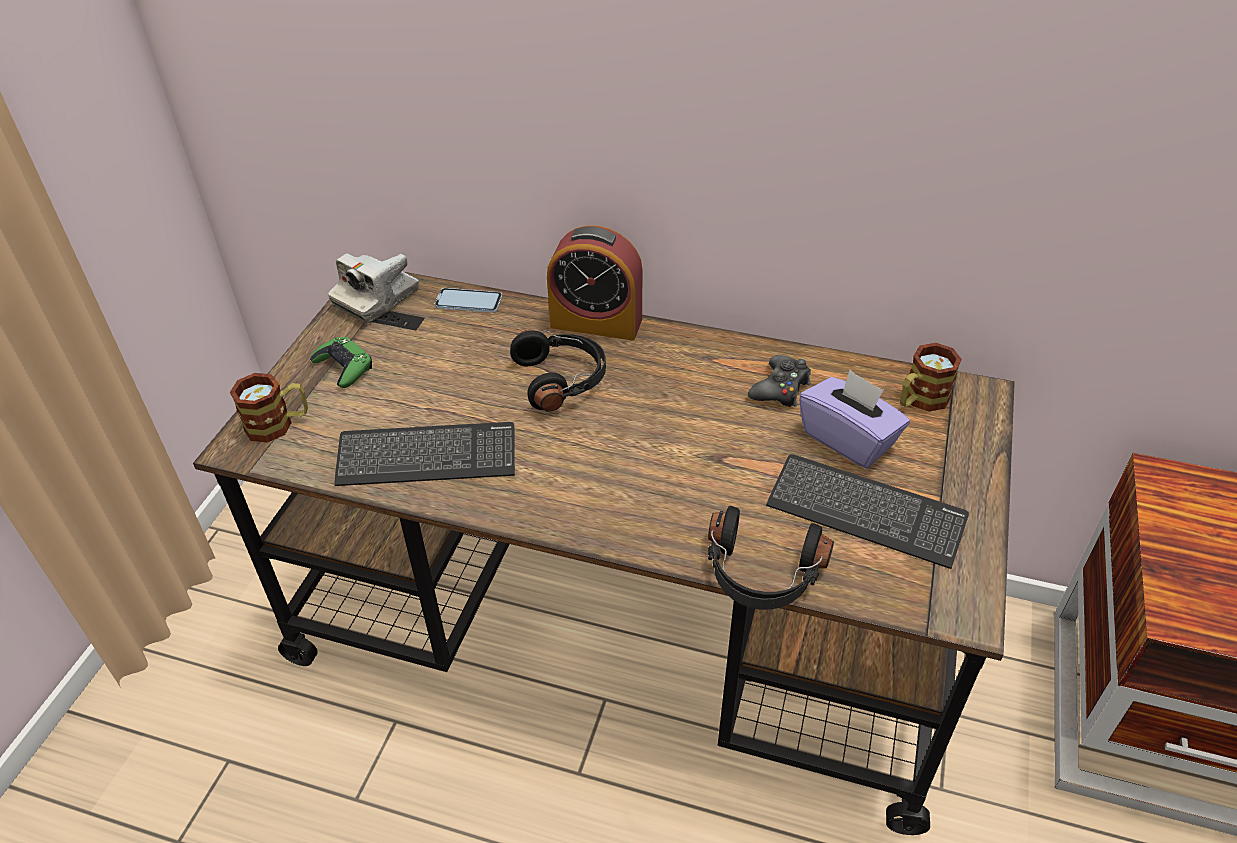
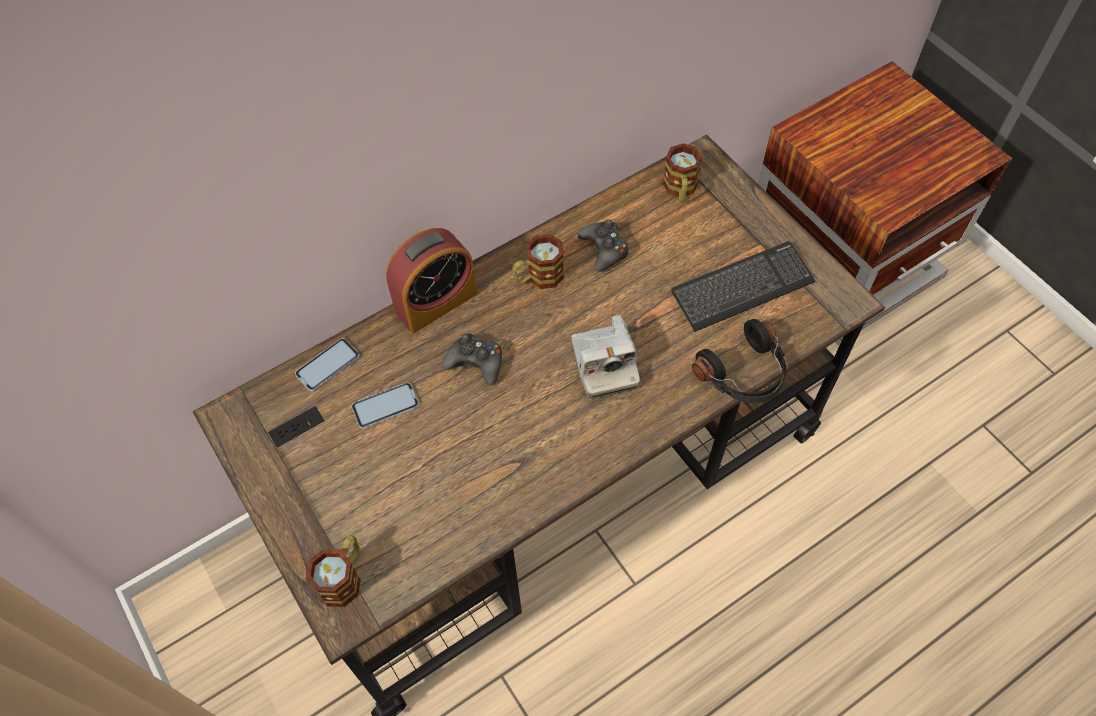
camera: 50 degrees left, 15 degrees up
(344, 367) = (319, 495): green game controller -> none
(376, 298) = (256, 425): camera -> camera (604, 365)
(427, 457) = (476, 495): keyboard -> none
(462, 354) = (385, 406): none -> phone
(562, 379) = (476, 362): black headphones -> black game controller
(696, 365) = (538, 277): none -> mug
(848, 439) = (678, 249): purple tissue box -> none

